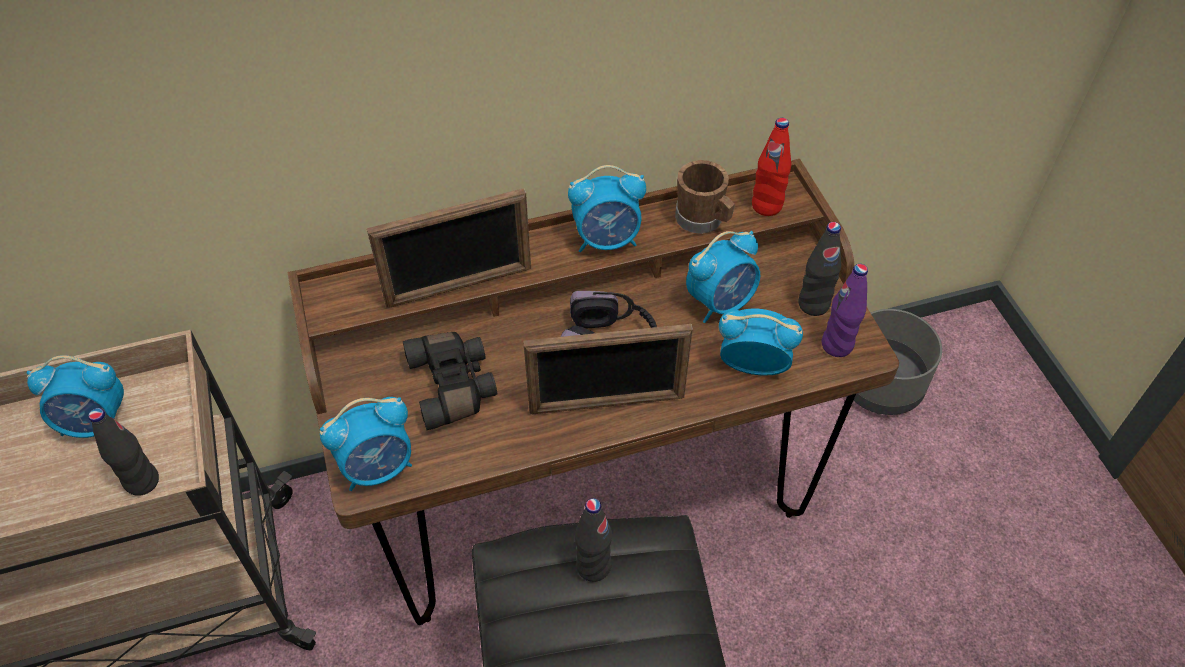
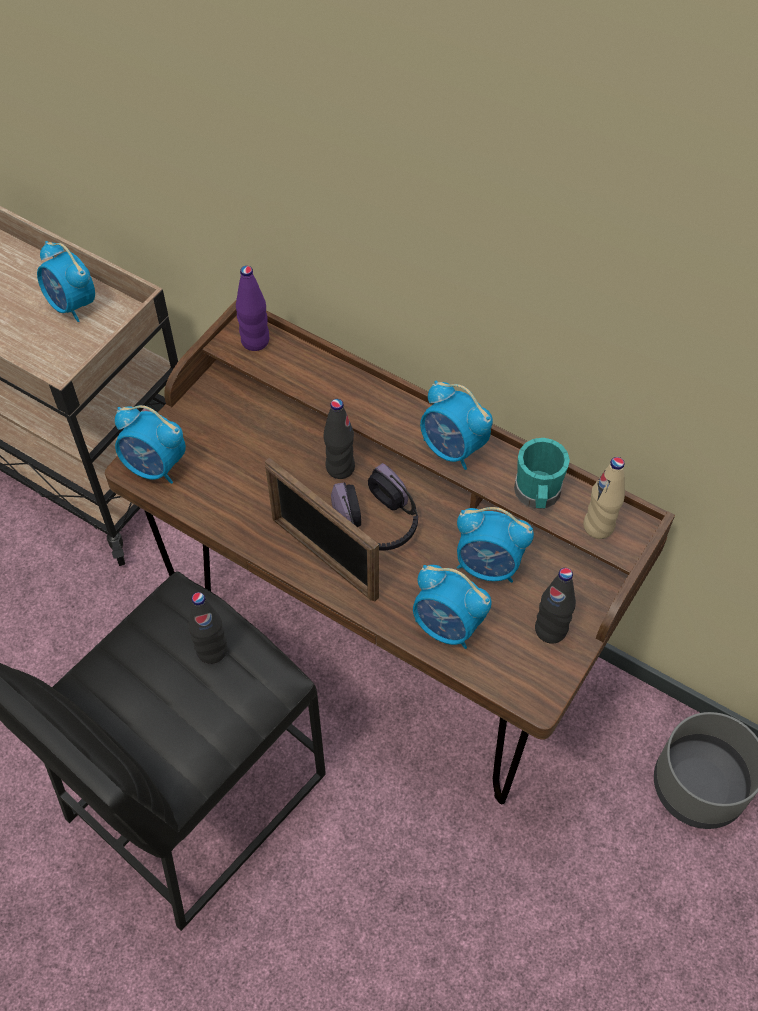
camera: 50 degrees right, 5 degrees up
(142, 482) = (53, 361): black bottle -> black bottle (340, 468)
(454, 385) = (255, 458): black binoculars -> none
(459, 286) = (321, 395): picture frame -> none
(703, 220) = (537, 494): brown mug -> turquoise mug
(752, 365) = (447, 626): alarm clock -> alarm clock turned 150 degrees clockwise
(766, 206) = (598, 526): red bottle -> beige bottle
(837, 345) = (524, 672): purple bottle -> purple bottle (255, 341)

